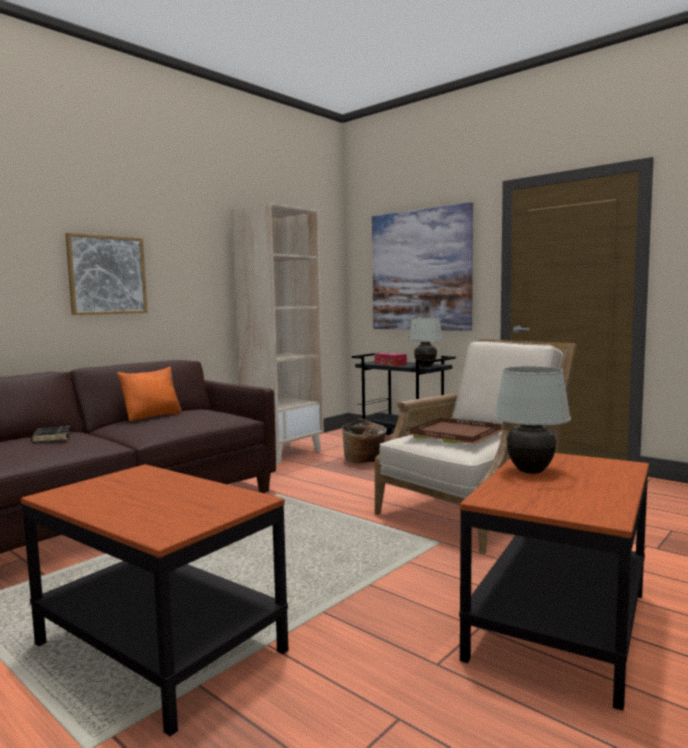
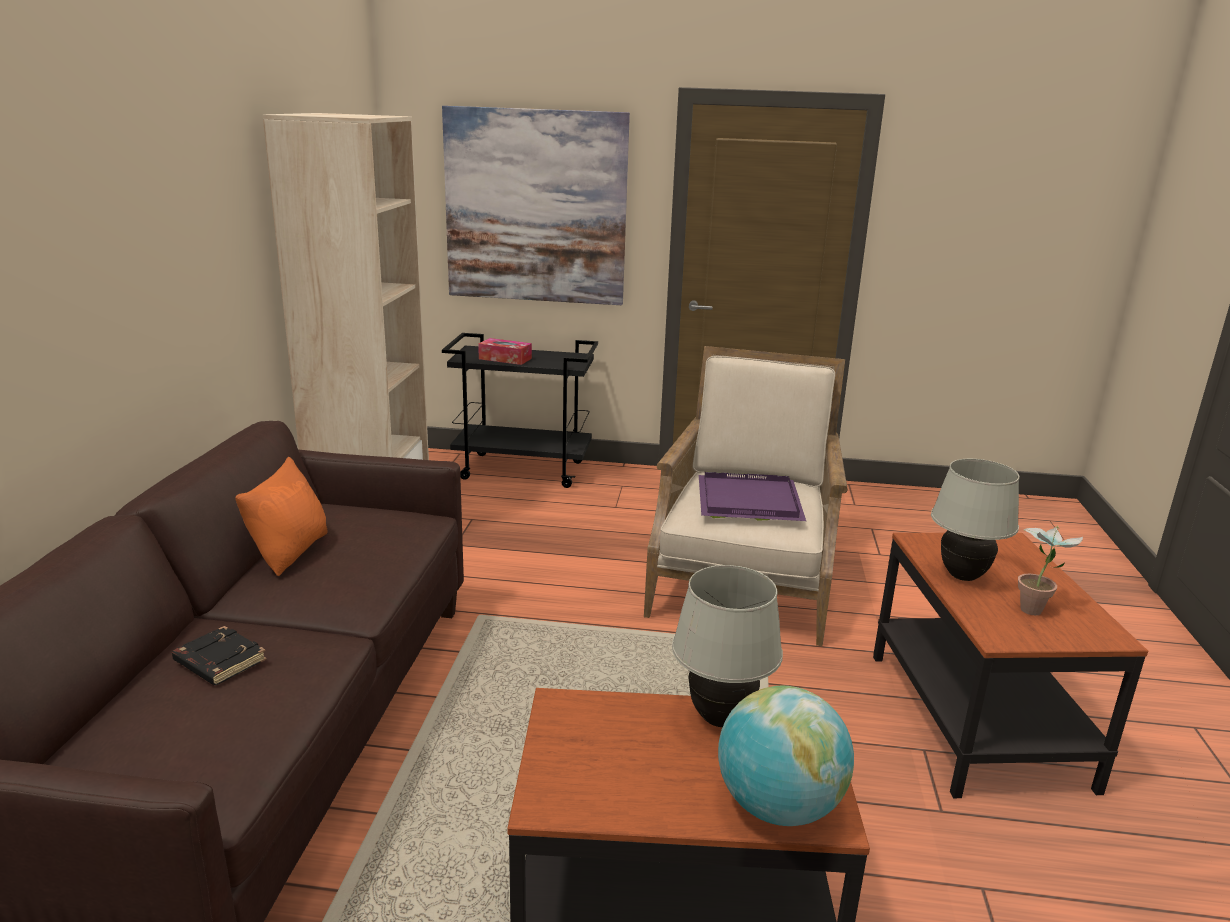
camera: 35 degrees left, 15 degrees up
(107, 275) = (117, 292): picture -> none
(151, 523) = (778, 806): none -> globe
(364, 461) = (514, 518): basket -> none
(425, 367) = (571, 365): white table lamp -> white table lamp (721, 718)
(453, 435) = (747, 502): brown tray -> purple tray
(562, 494) = (1036, 608): none -> potted plant

